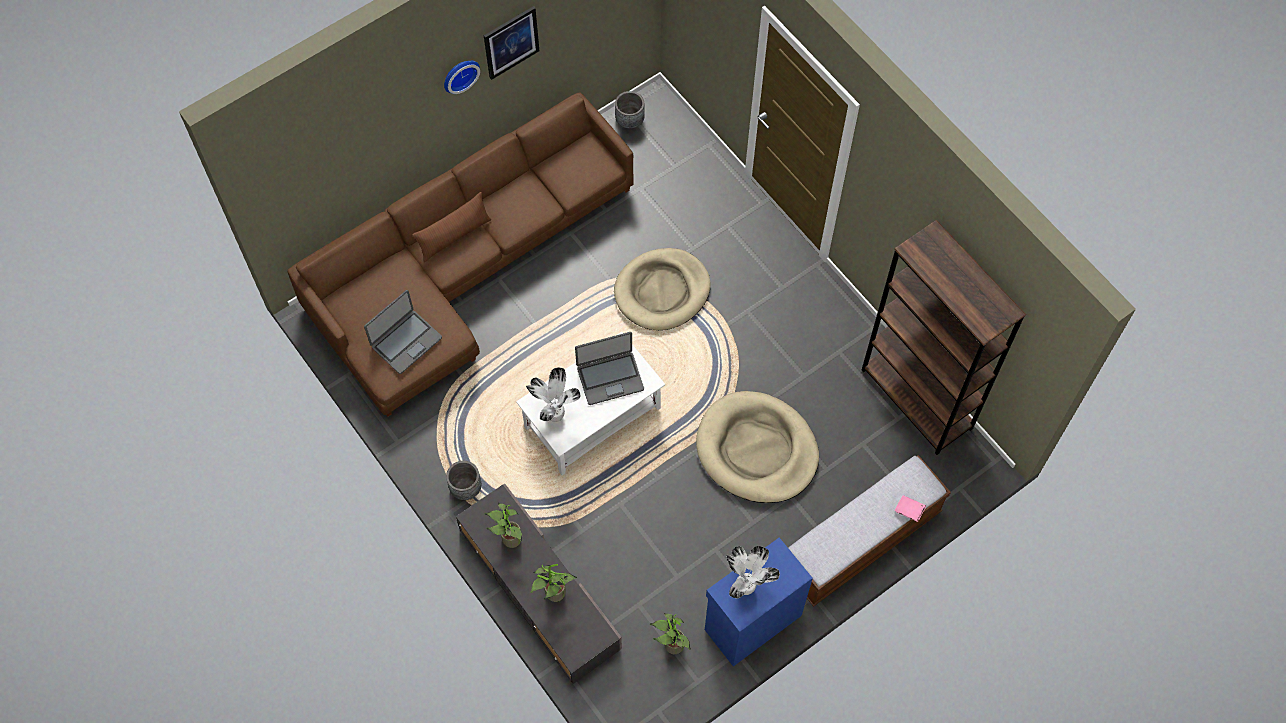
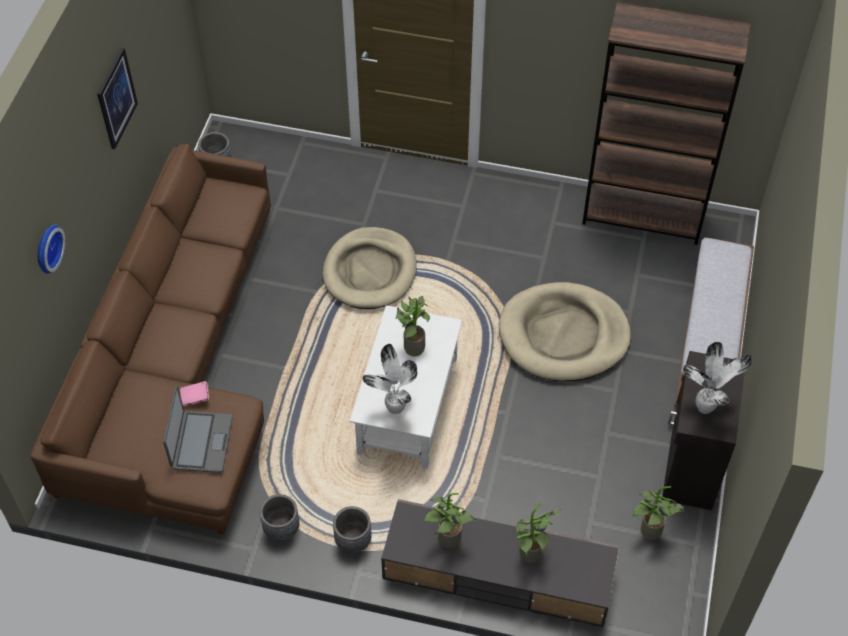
camera: 40 degrees left, 10 degrees down
(427, 442) = (281, 529): none -> grey planter
(454, 236) = (163, 329): brown pillow -> none
(459, 74) = (91, 149): wall clock -> wall clock (46, 248)
(610, 378) = (412, 346): laptop -> potted plant
(751, 621) = (690, 465): blue cabinet -> black cabinet
(909, 511) = (741, 278): pink book -> pink book (195, 398)

